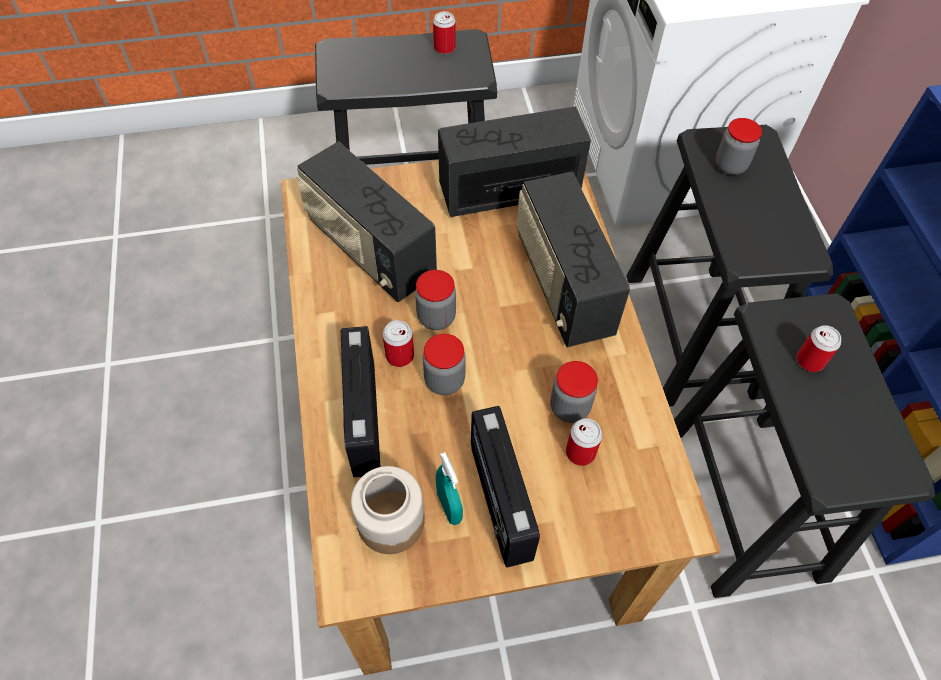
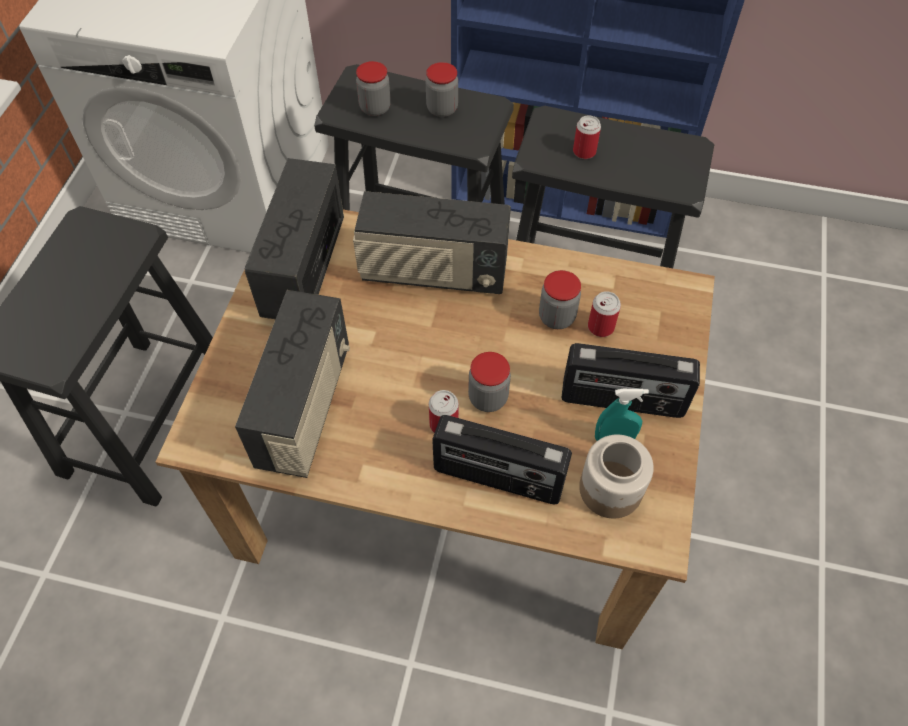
camera: 65 degrees left, 0 degrees up
(370, 250) = (306, 408): radio -> radio turned 60 degrees counterclockwise
(436, 317) = (416, 380): jar -> jar (442, 109)
(444, 48) = (74, 247): can -> none

